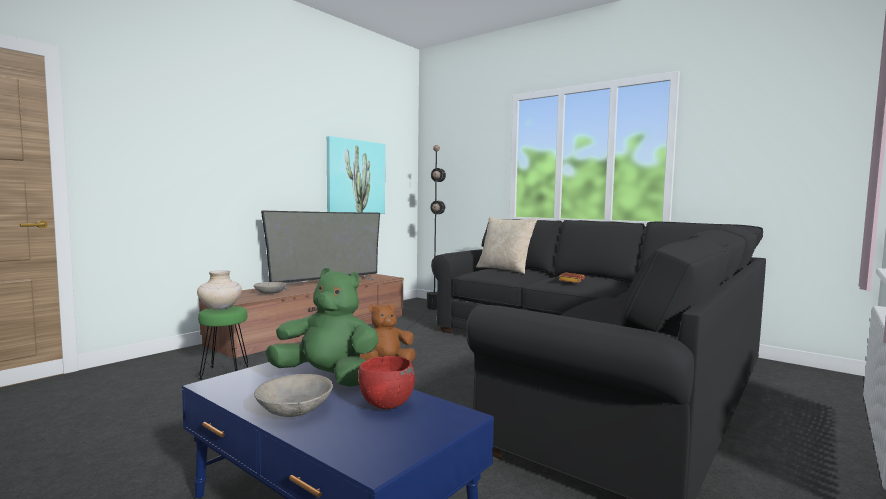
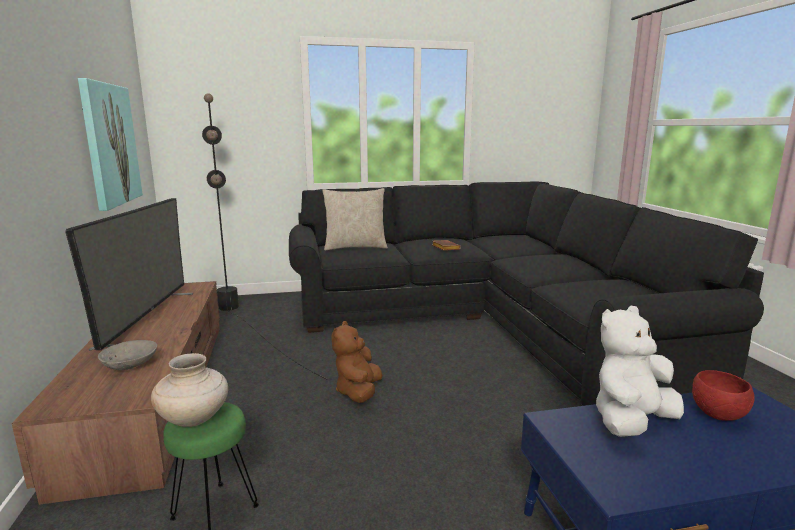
camera: 50 degrees left, 10 degrees up
(294, 409) = (718, 459): grey bowl -> none
(328, 378) = (631, 422): green plush toy -> white plush toy

